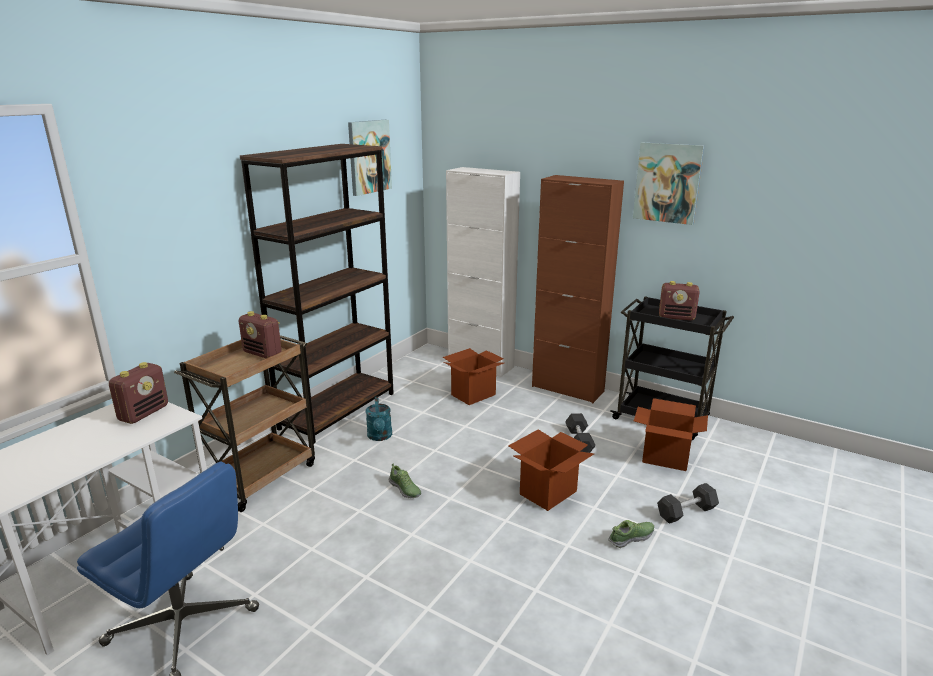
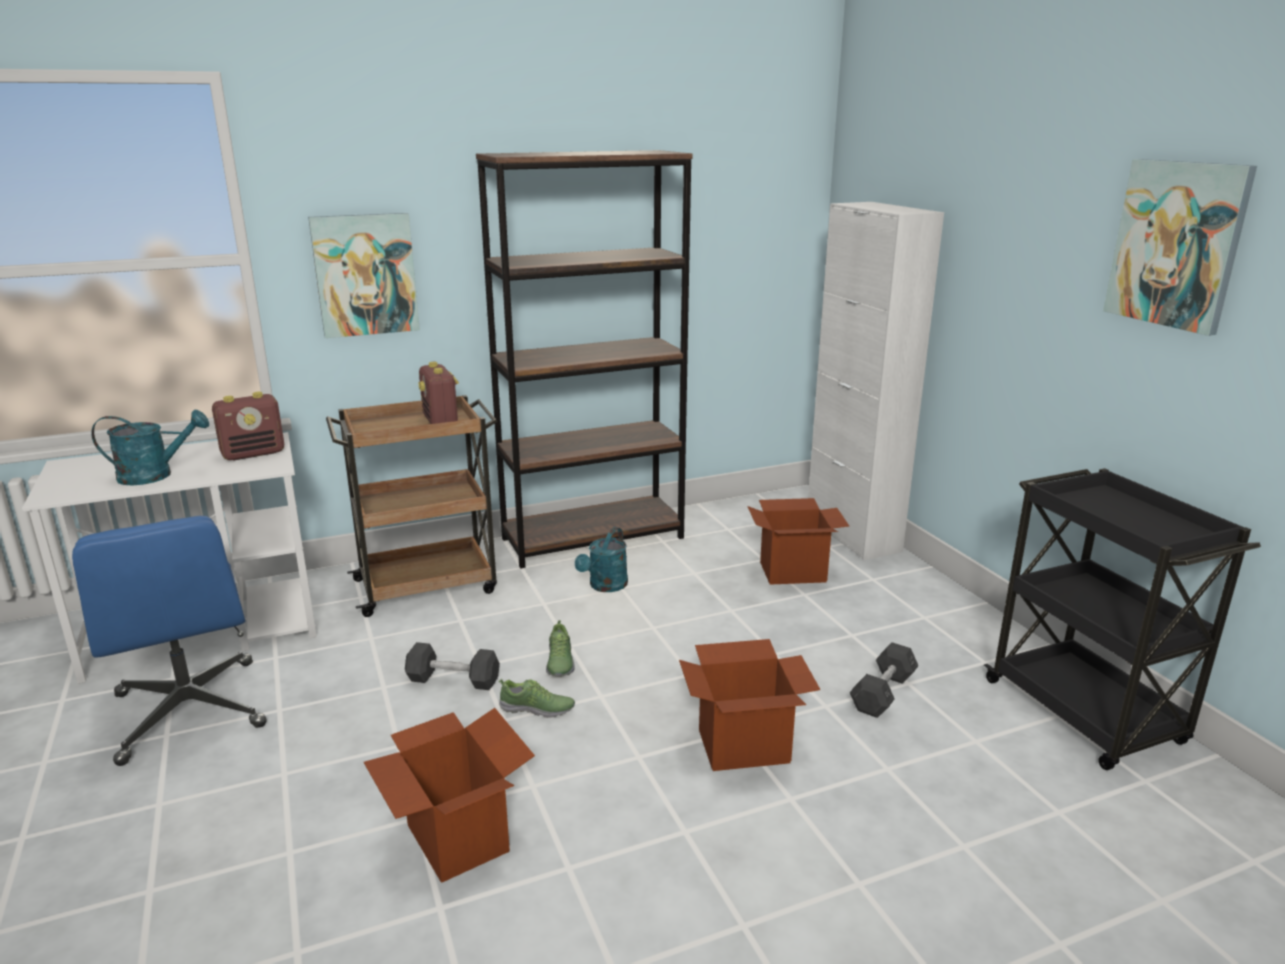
camera: 35 degrees right, 0 degrees up
(84, 452) = (155, 475): none -> turquoise watering can
(369, 157) = (714, 175): picture -> picture (365, 275)
(567, 389) = (957, 609): brown cabinet -> none
(631, 538) = (797, 871): shoe -> shoe (537, 709)
(665, 458) = (1012, 777): cardboard box -> cardboard box (457, 838)
(677, 317) = (1130, 518): radio -> none
(686, 512) = (947, 879): grey dumbbell -> grey dumbbell (453, 680)

